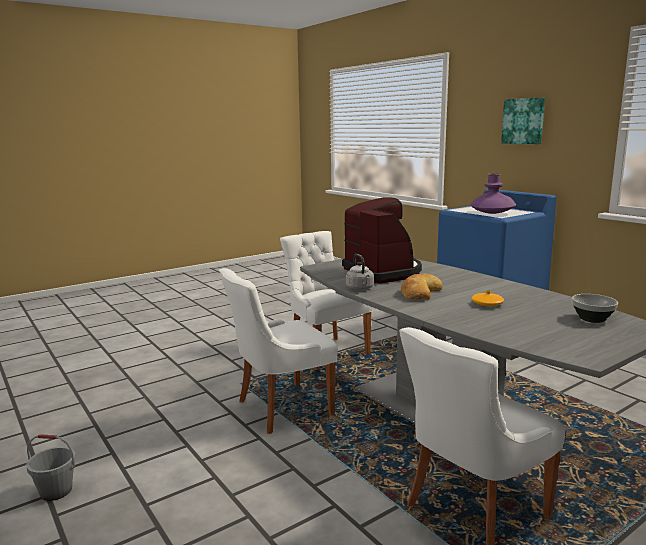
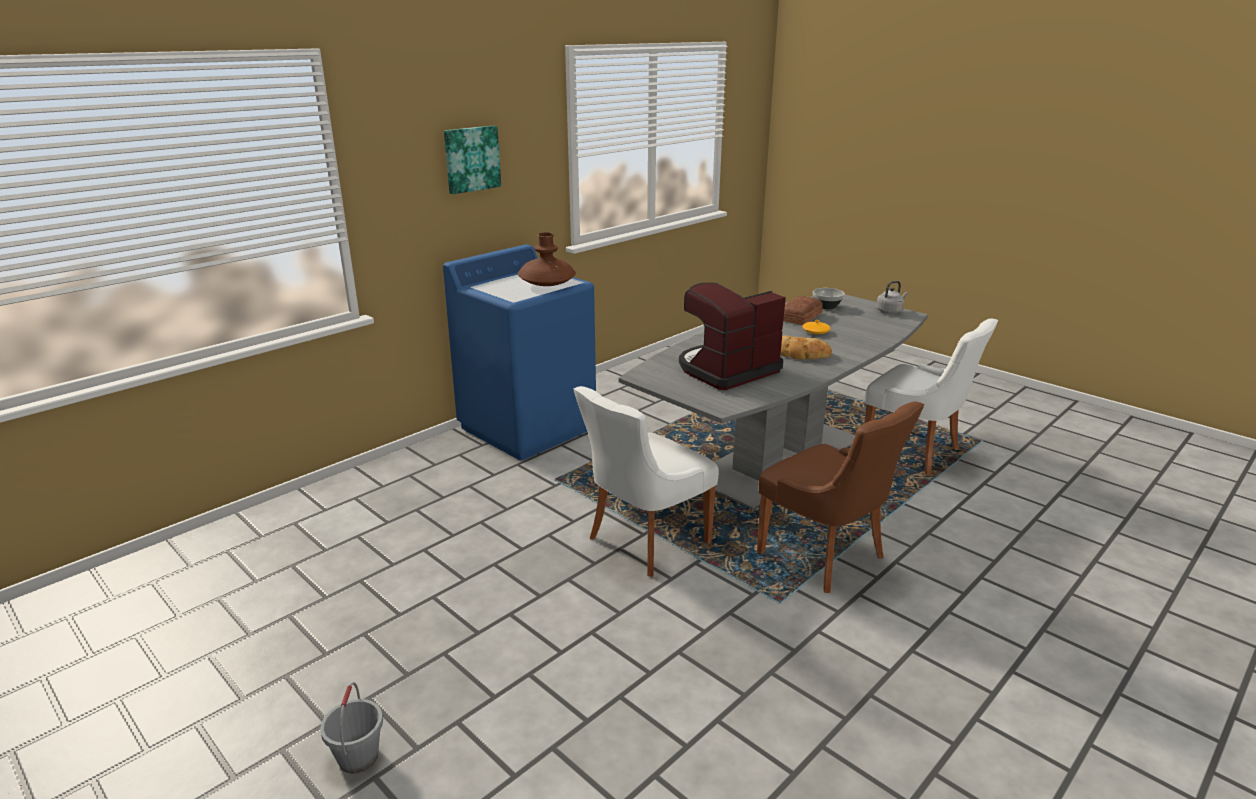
camera: 100 degrees left, 10 degrees up
(56, 491) = (1107, 688): grey bucket -> grey bucket (359, 757)
(281, 408) = (825, 557): white chair -> brown chair
(360, 288) = (806, 378): grey kettle -> grey kettle (890, 311)
(492, 213) = (547, 284): purple vase -> brown vase
(539, 303) = (800, 317): none -> bread

